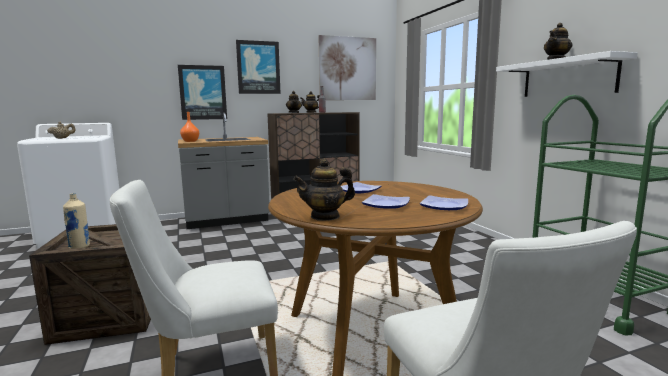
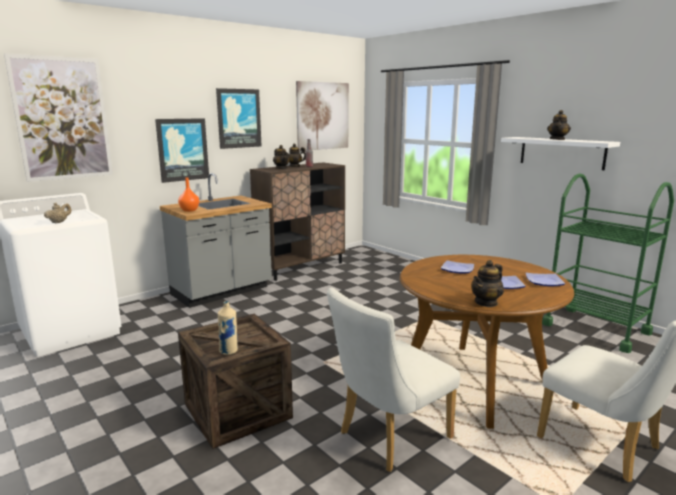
camera: 20 degrees left, 5 degrees up
(97, 61) = (62, 119): none -> picture

